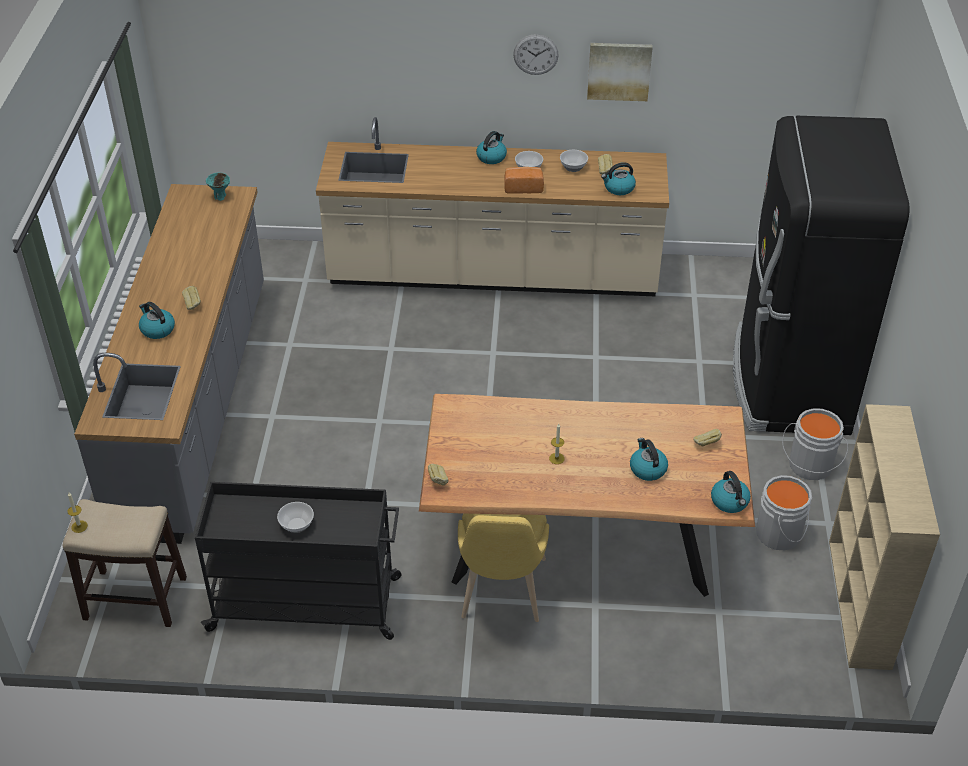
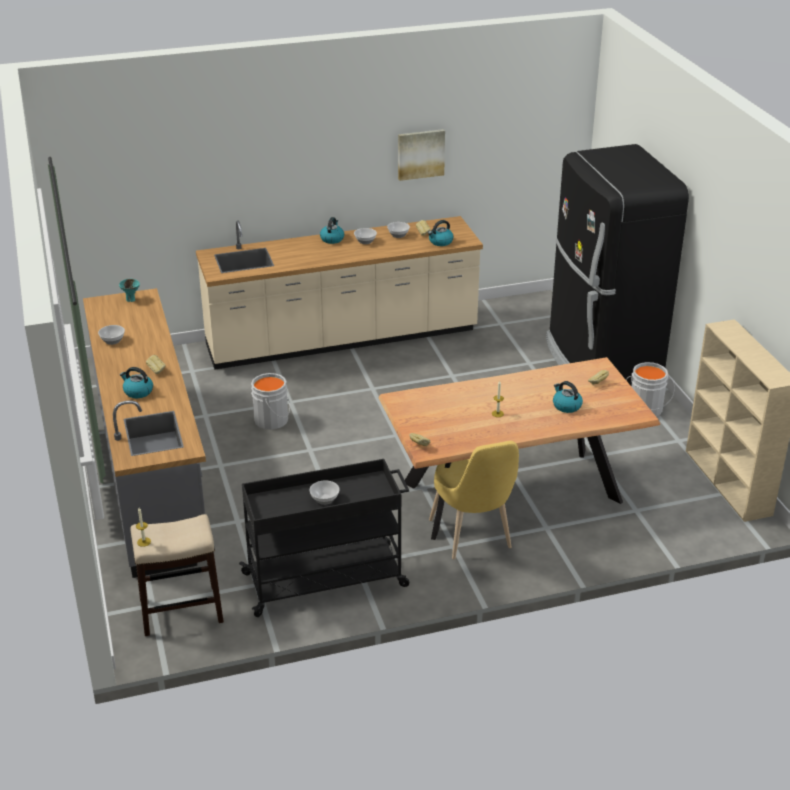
camera: 20 degrees left, 10 degrees down
(170, 251) = (112, 340): none -> bowl
(523, 187) = (369, 253): bread -> none
(535, 54) = (357, 150): wall clock -> none
(730, 502) = (636, 412): kettle -> none
(781, 534) = (650, 454): grey bucket -> grey bucket (273, 420)

